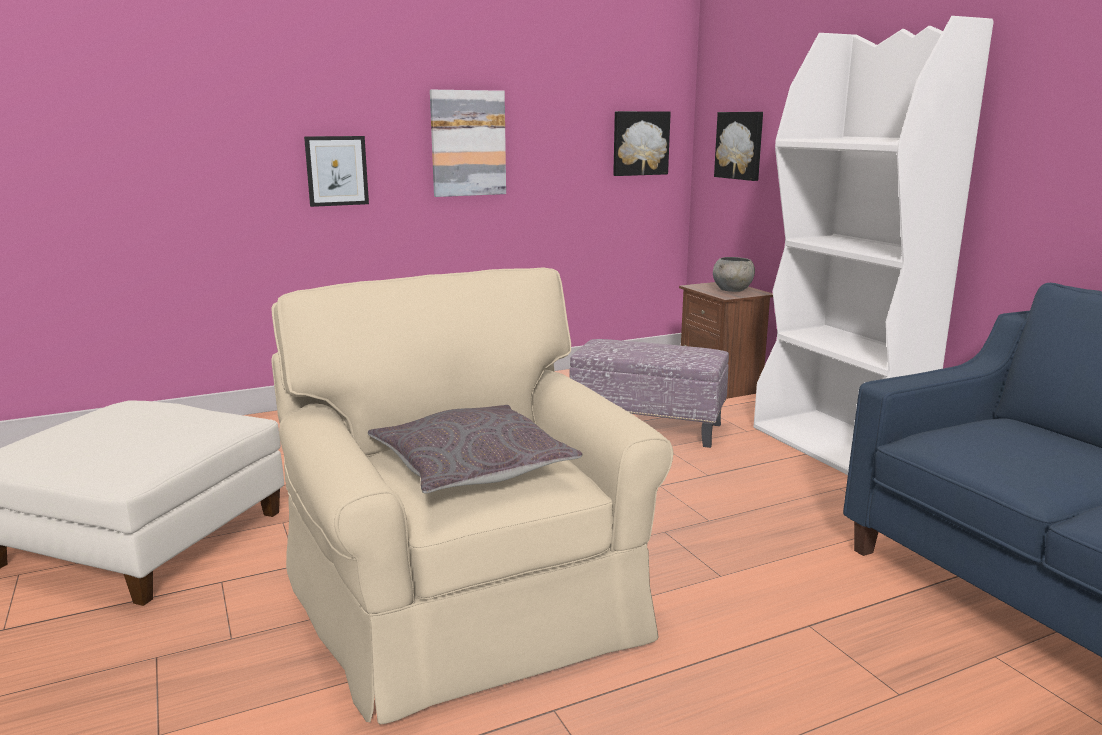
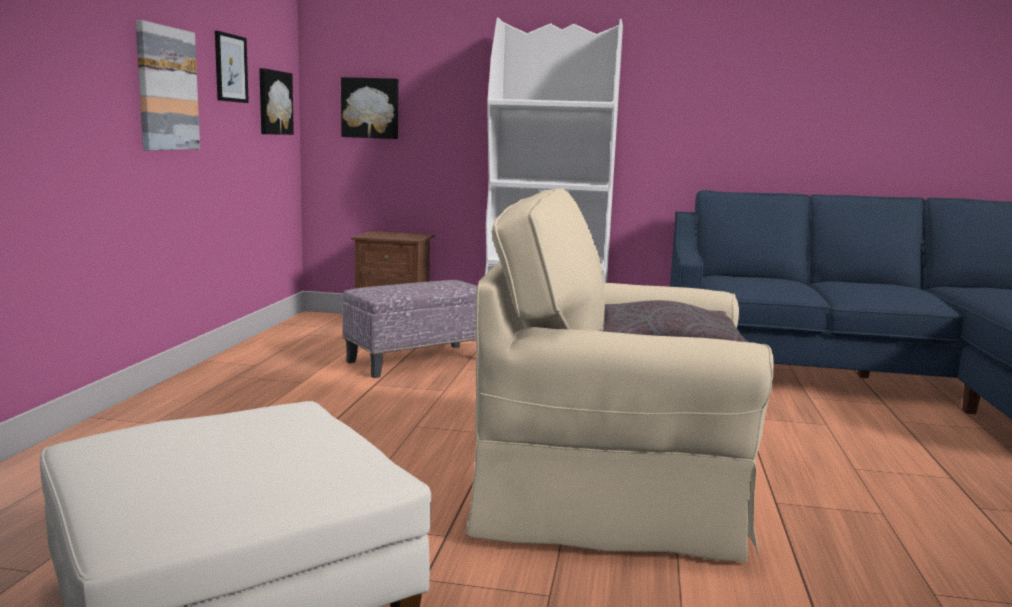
camera: 55 degrees left, 5 degrees down
(337, 171) = (57, 111): picture -> picture (230, 68)
(732, 290) = (401, 235): grey bowl -> none

